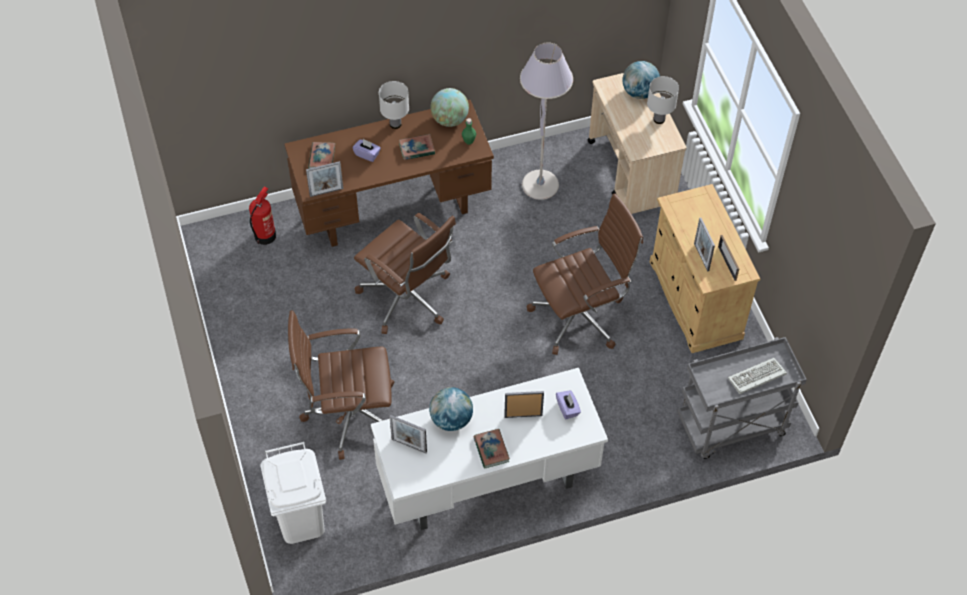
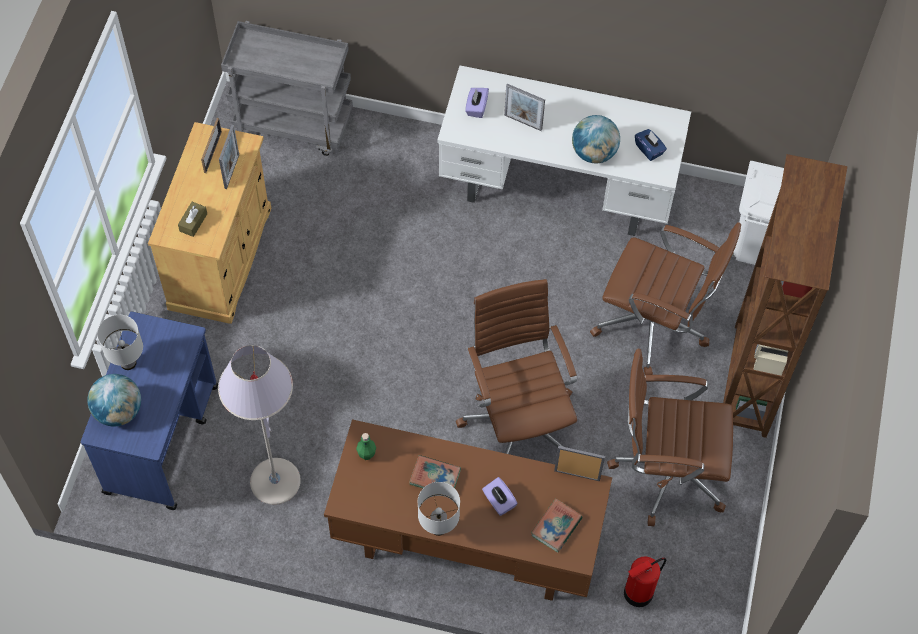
camera: 150 degrees left, 5 degrees up
(256, 409) = (748, 381): none -> brown bookcase
(409, 445) = (649, 149): picture frame -> blue tissue box
(449, 119) = (369, 497): globe -> none
(491, 450) = (574, 108): book -> none
(580, 316) = (349, 303): brown office chair -> brown office chair (666, 470)
(631, 174) = (162, 438): beige cart -> blue cart
(695, 211) = (193, 222): none -> brown tissue box
(756, 378) = (278, 52): keyboard -> none

